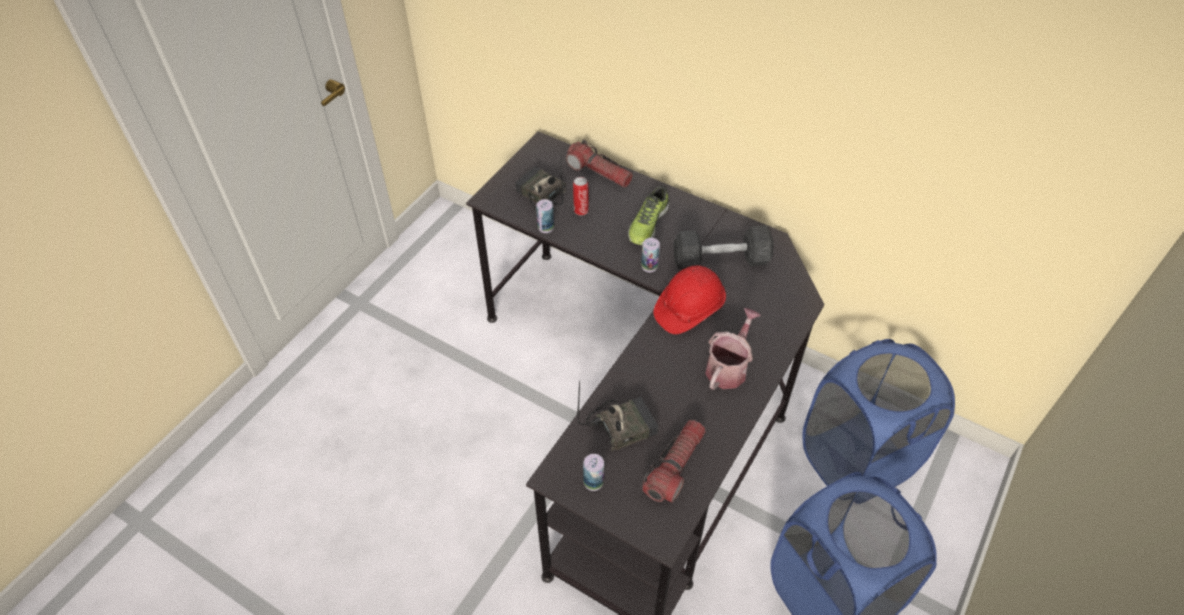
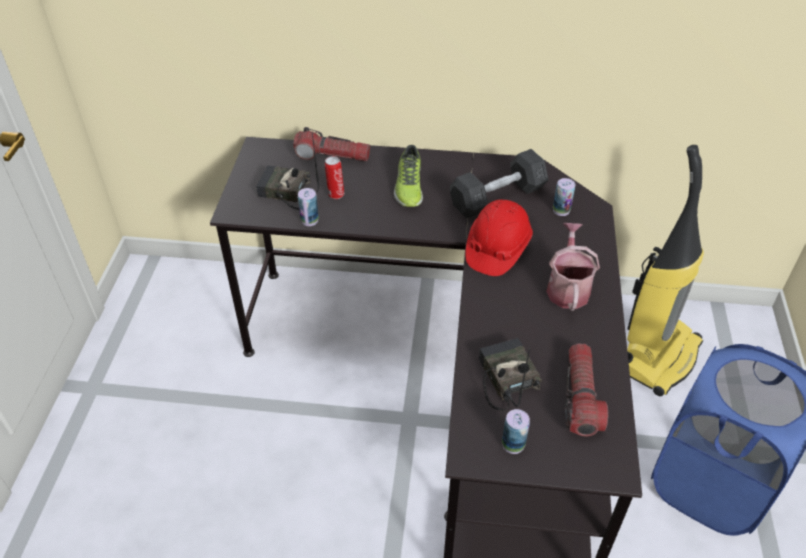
camera: 25 degrees left, 5 degrees down
(622, 425) = (504, 378): radio -> radio turned 60 degrees counterclockwise
(649, 266) = (435, 223): can -> can (561, 210)
(856, 460) = (657, 355): blue laundry basket -> vacuum cleaner

